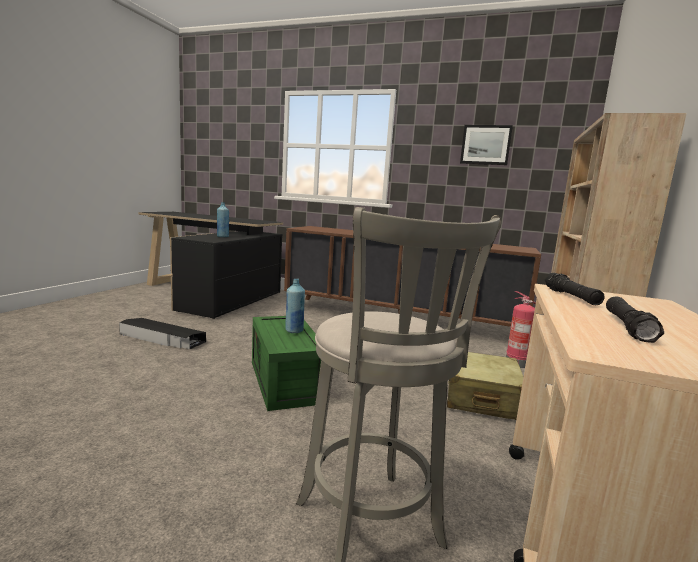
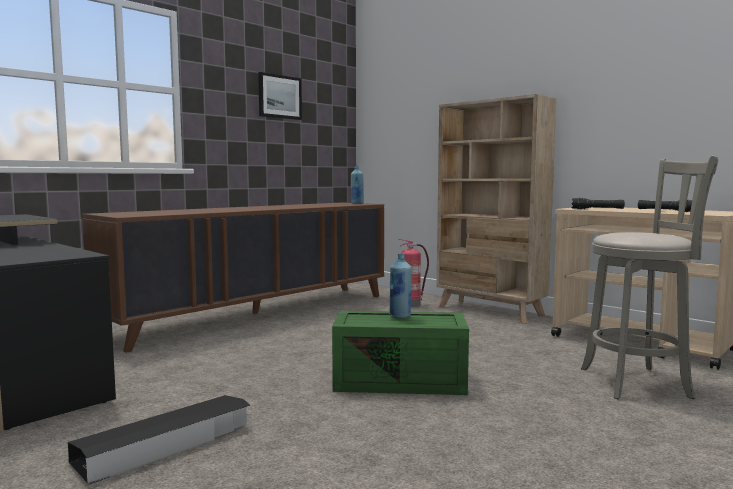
camera: 65 degrees left, 5 degrees down
(222, 236) = (29, 251): blue bottle -> blue bottle (357, 203)
(481, 398) = (468, 326): beige suitcase -> none

